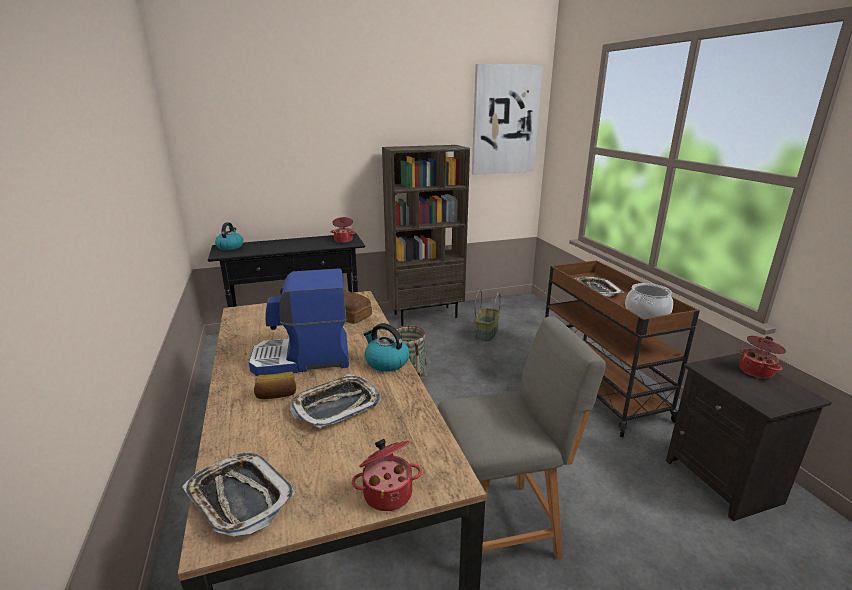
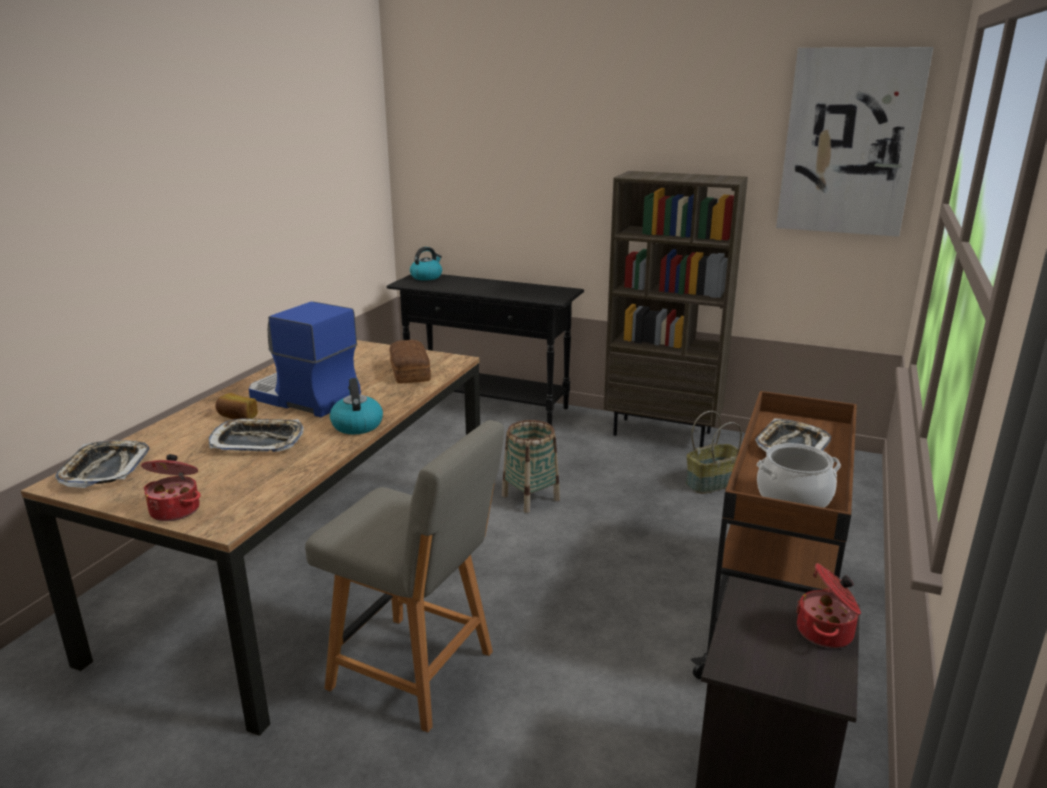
camera: 40 degrees right, 0 degrees up
(343, 240) = (551, 294): cooking pot -> none

